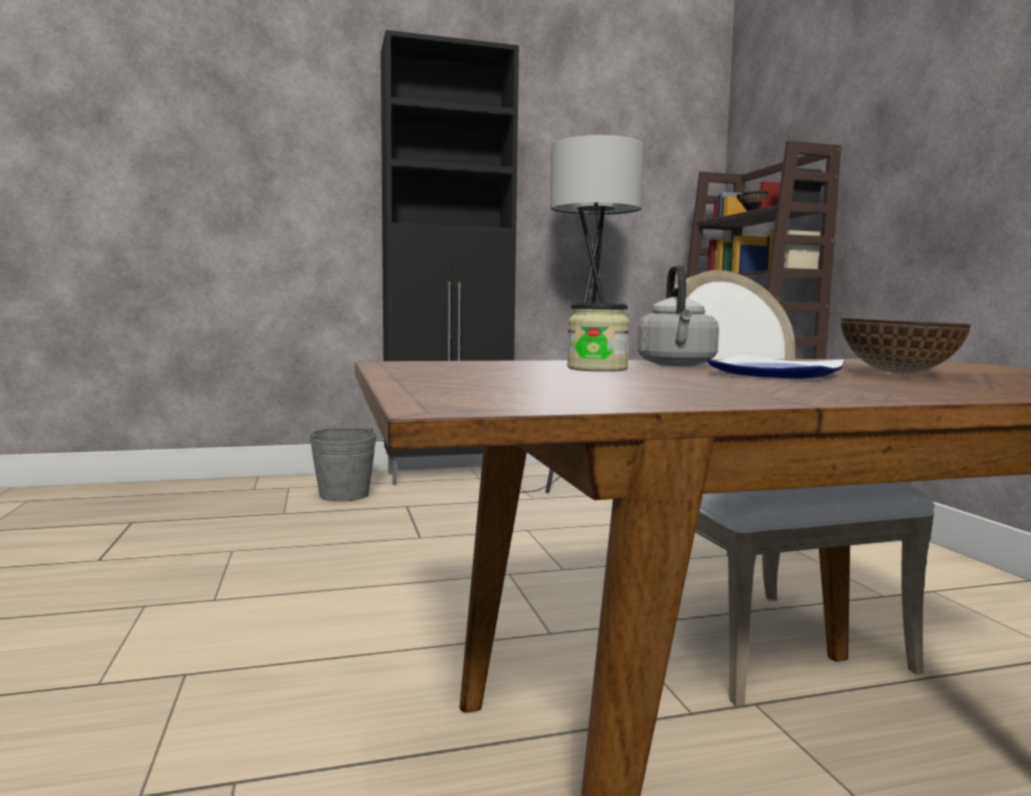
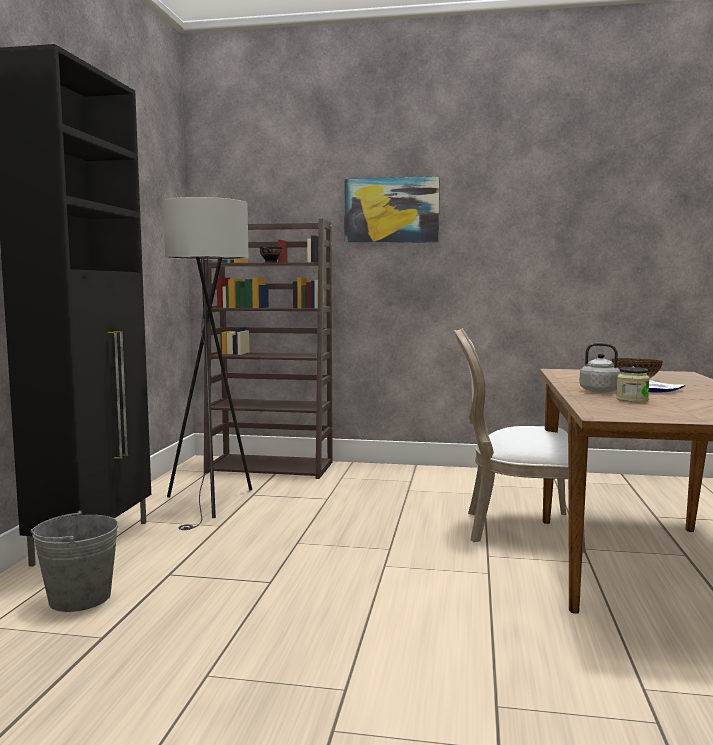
camera: 65 degrees left, 0 degrees up
(921, 104) = (391, 210): none -> picture

